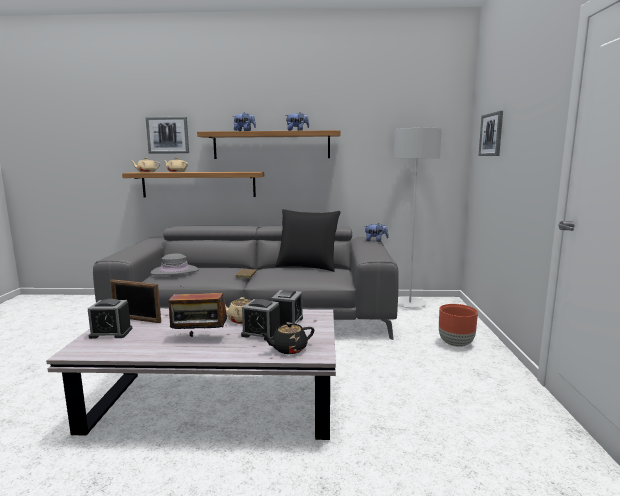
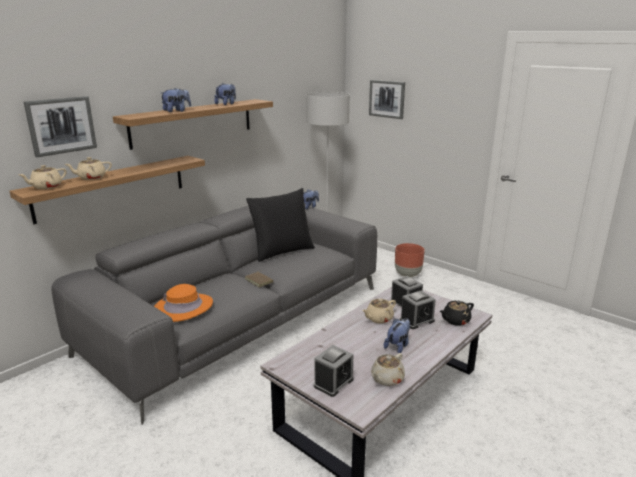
camera: 50 degrees left, 10 degrees up
(134, 349) = (386, 379): none -> beige teapot
(137, 319) = (313, 362): picture frame -> none
(175, 271) = (183, 307): grey hat -> orange hat
(199, 338) = (398, 346): radio -> plush toy
(288, 349) = (455, 320): black teapot -> black teapot turned 45 degrees clockwise

